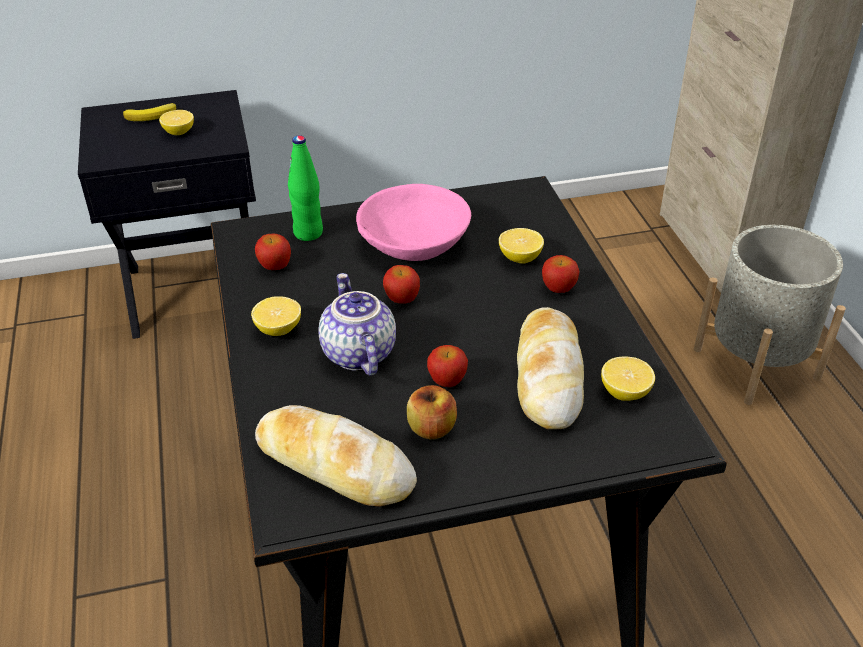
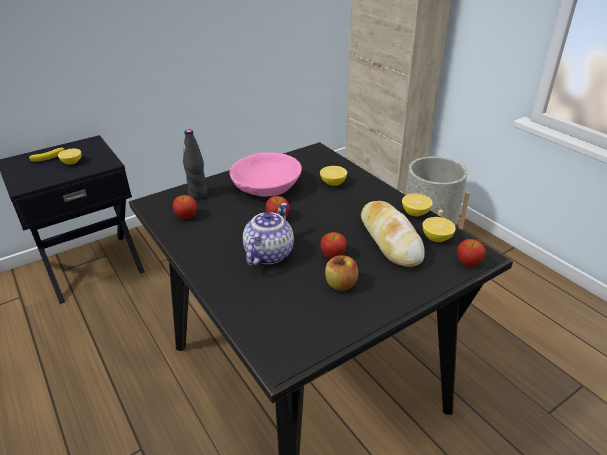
camera: 20 degrees left, 5 degrees down
(278, 329) = (209, 251): lemon -> lemon (415, 213)
(308, 233) = (198, 194): green bottle -> black bottle
(334, 465) = (293, 322): bread -> none
(356, 353) = (268, 253): teapot -> teapot turned 60 degrees clockwise
(558, 288) = (364, 194): apple -> apple (468, 263)

